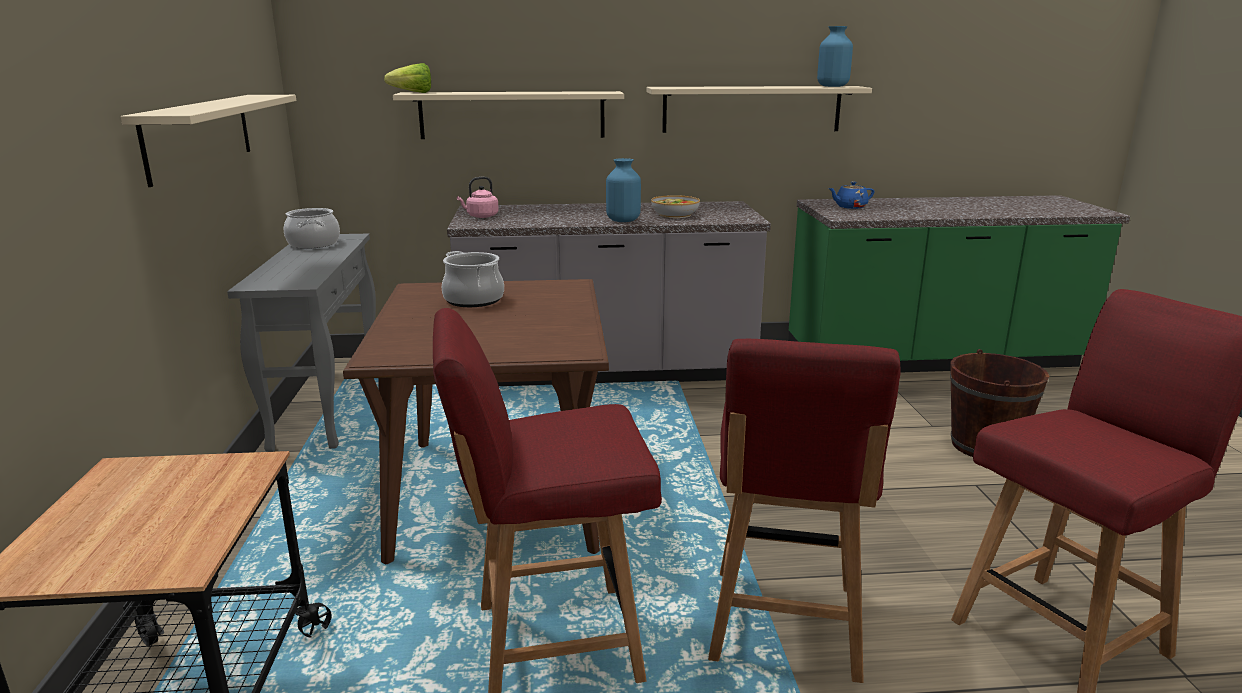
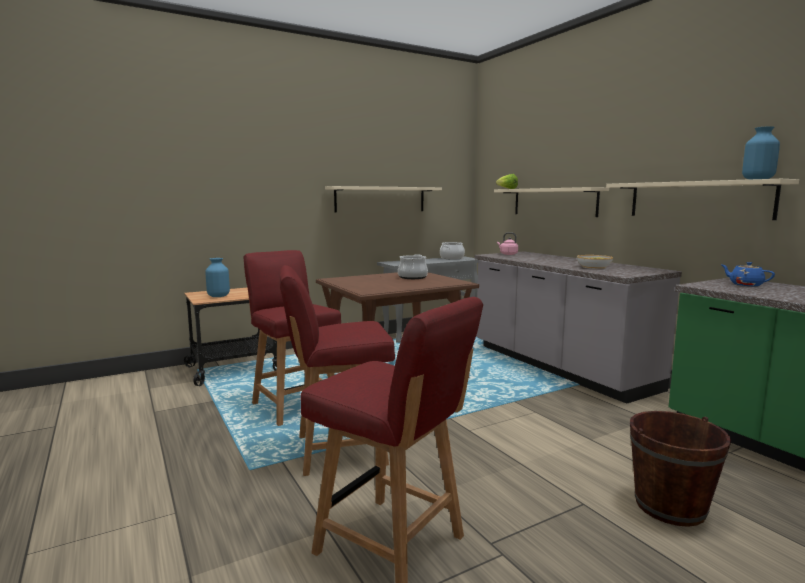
camera: 65 degrees right, 10 degrees down
(623, 220) = (553, 264): blue vase -> blue vase (219, 296)

